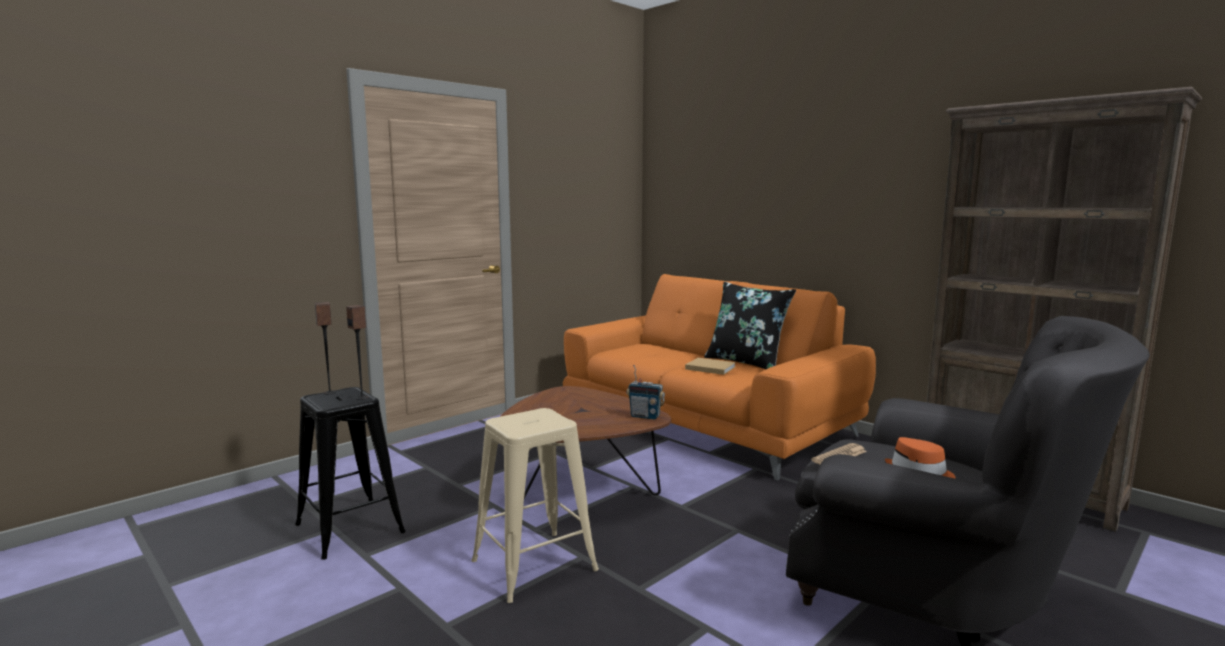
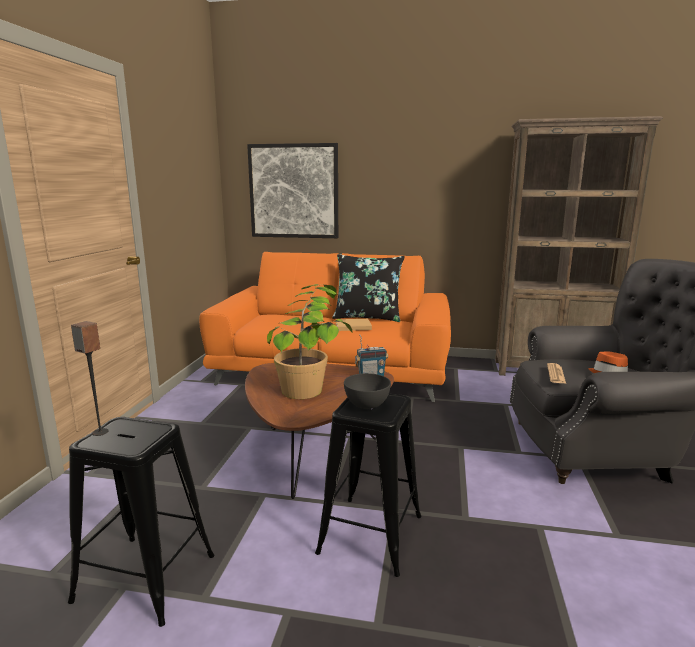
camera: 35 degrees left, 5 degrees up
(362, 398) = (157, 427): speaker -> none
(525, 420) = (366, 405): none -> grey bowl
(534, 565) = (370, 534): beige stool -> black stool
(579, 409) = (311, 383): none -> potted plant
(707, 207) = (294, 191): none -> picture

